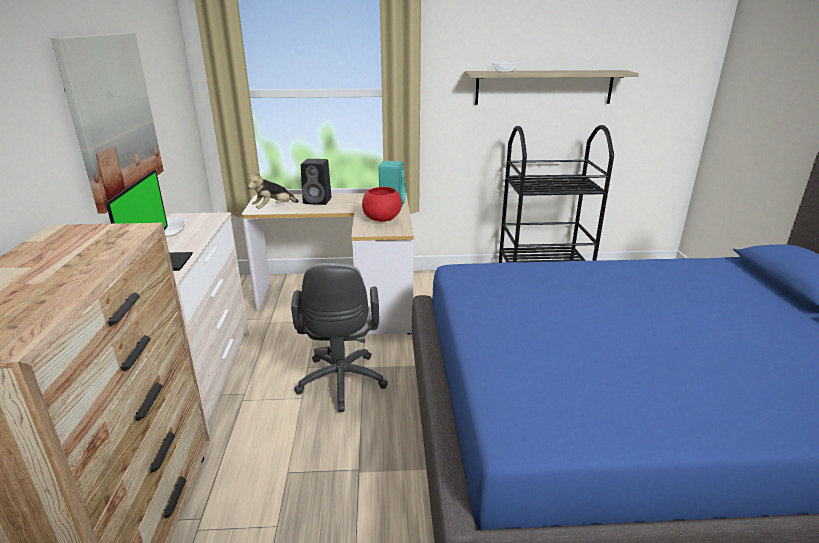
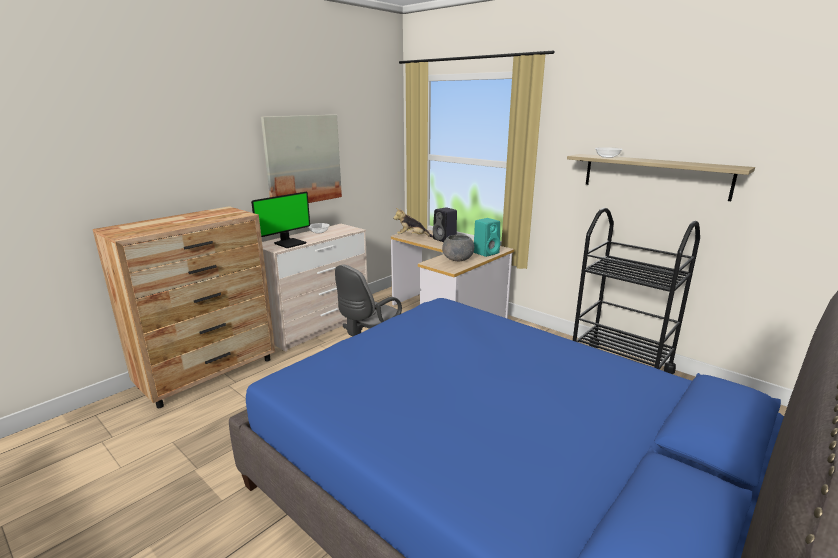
camera: 45 degrees right, 5 degrees down
(382, 219) = (457, 259): red bowl -> grey bowl

